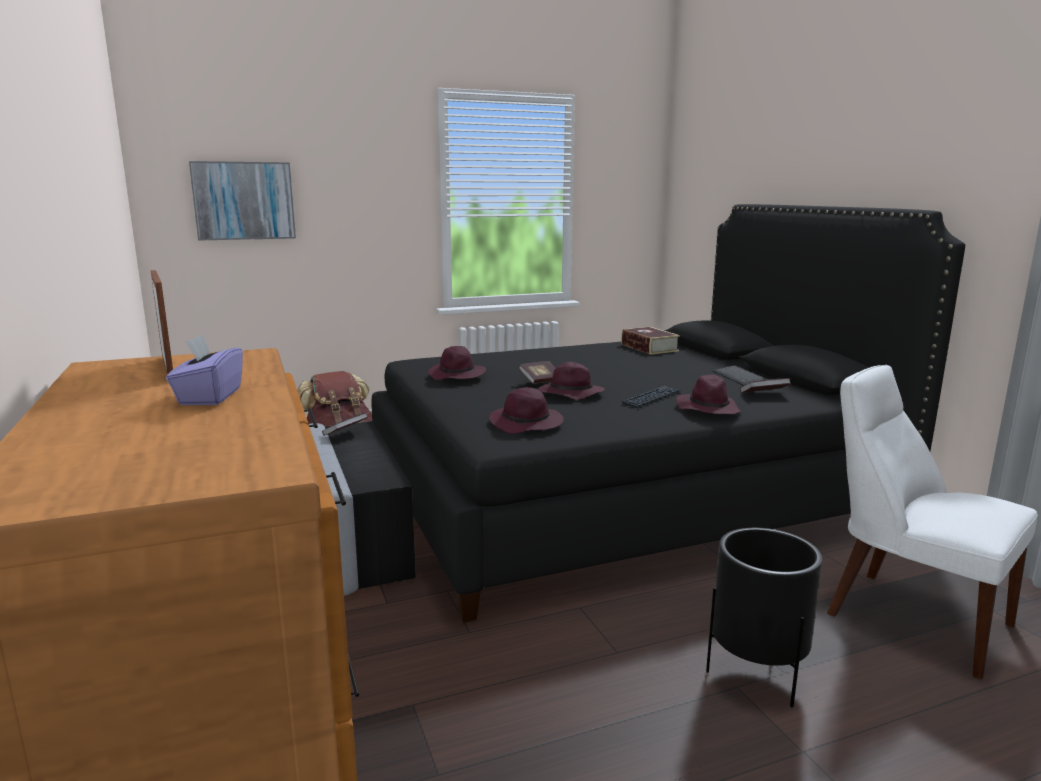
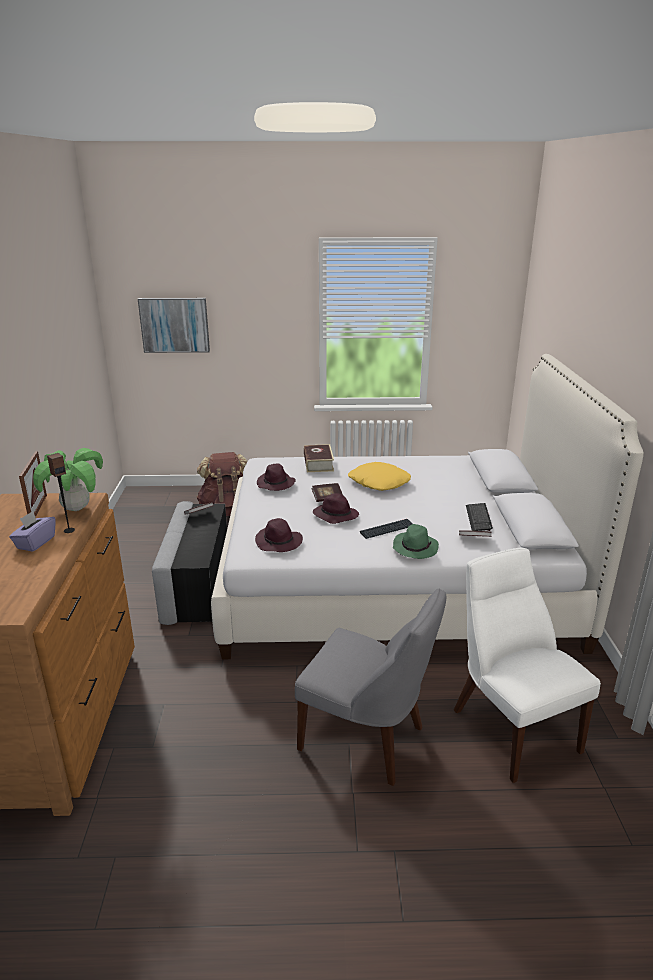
camera: 20 degrees right, 10 degrees up
(243, 363) = (76, 509): none -> potted plant
(259, 381) = (69, 530): none -> speaker
(586, 364) = (378, 482): none -> yellow pillow
(624, 495) = (394, 582): black bed -> white bed
(649, 347) = (447, 468): book -> book (318, 463)
(707, 409) = (414, 548): purple hat -> green hat
(756, 676) = (367, 740): black planter -> grey chair

